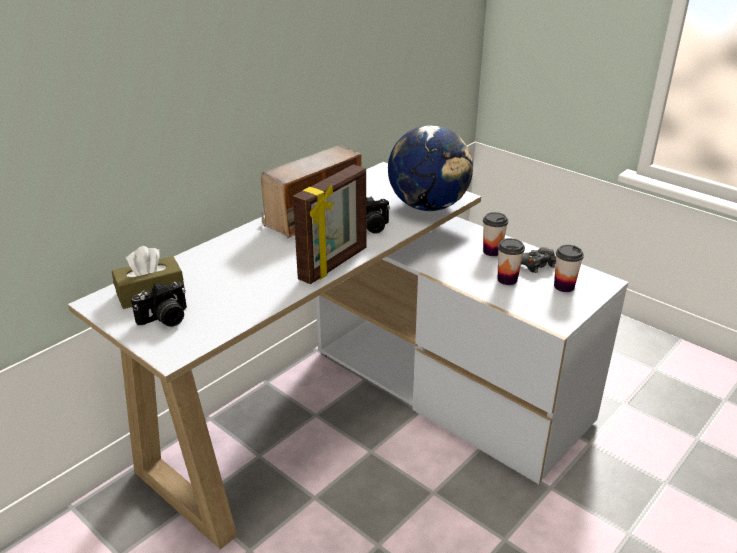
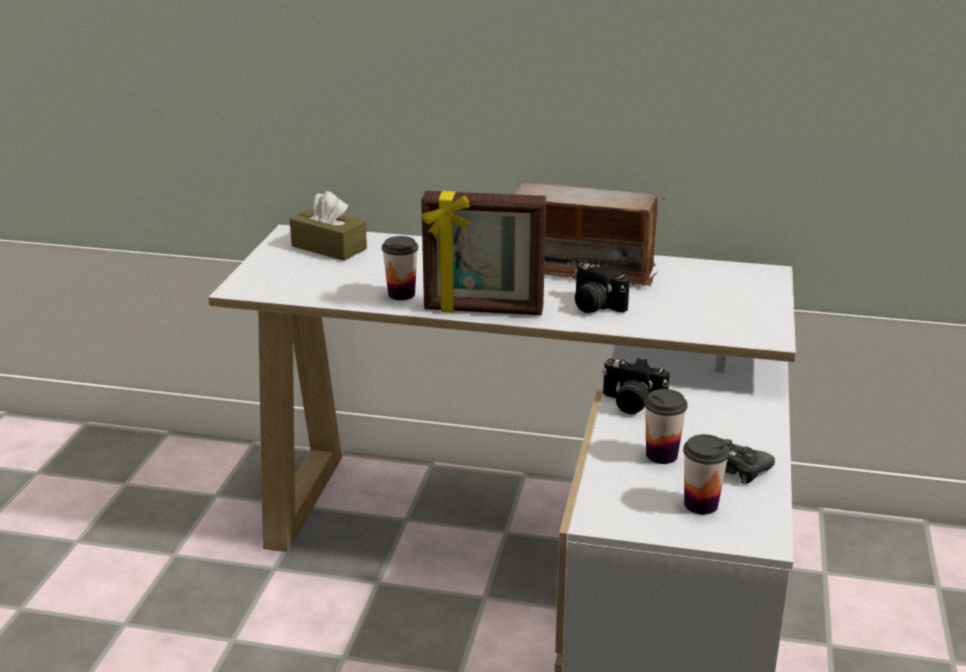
camera: 60 degrees right, 5 degrees down
(165, 319) = (293, 267): camera -> camera (631, 404)
(428, 206) = (705, 325): globe -> none
(492, 251) = (724, 426): cup -> cup (401, 294)

